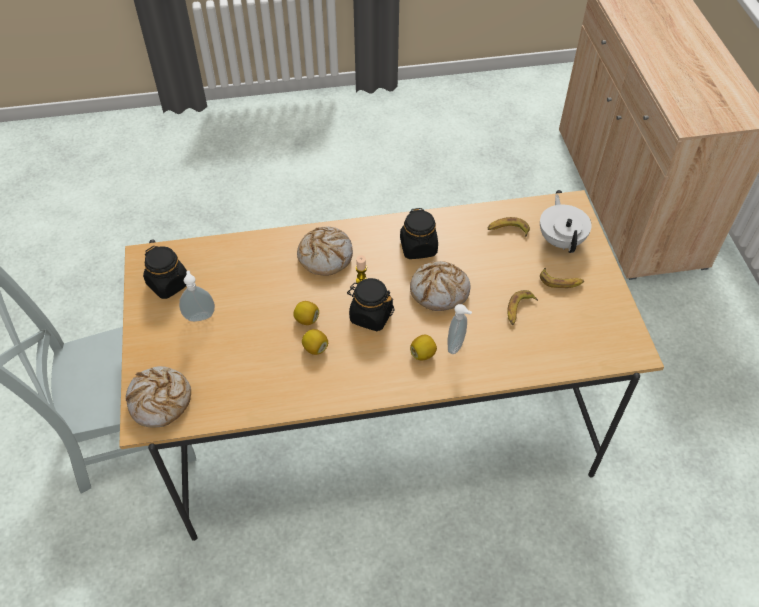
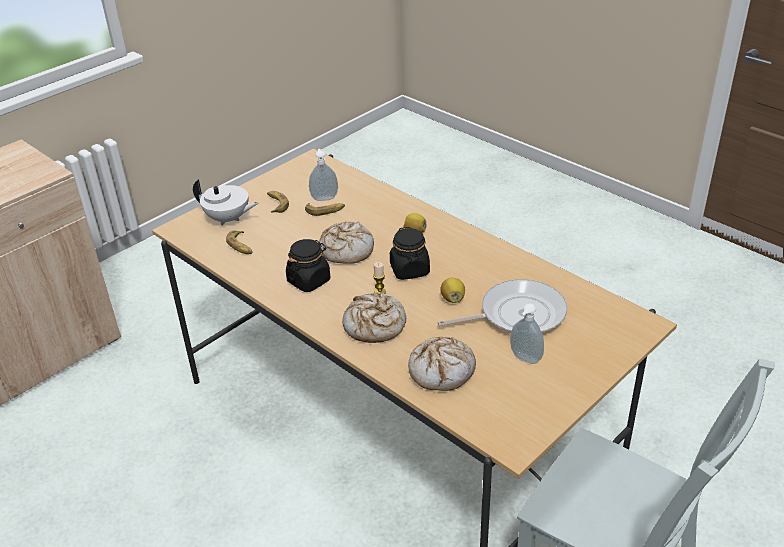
camera: 125 degrees left, 15 degrees down
(160, 401) = (619, 327): bread -> bread (442, 370)
(168, 284) = (520, 403): black jar -> none
(246, 346) = (517, 314): none -> frying pan
(315, 348) = (473, 280): lemon -> none
(457, 346) = (390, 222): soap dispenser -> soap dispenser (324, 198)
(561, 240) = (228, 219): white teapot -> white teapot turned 120 degrees counterclockwise

